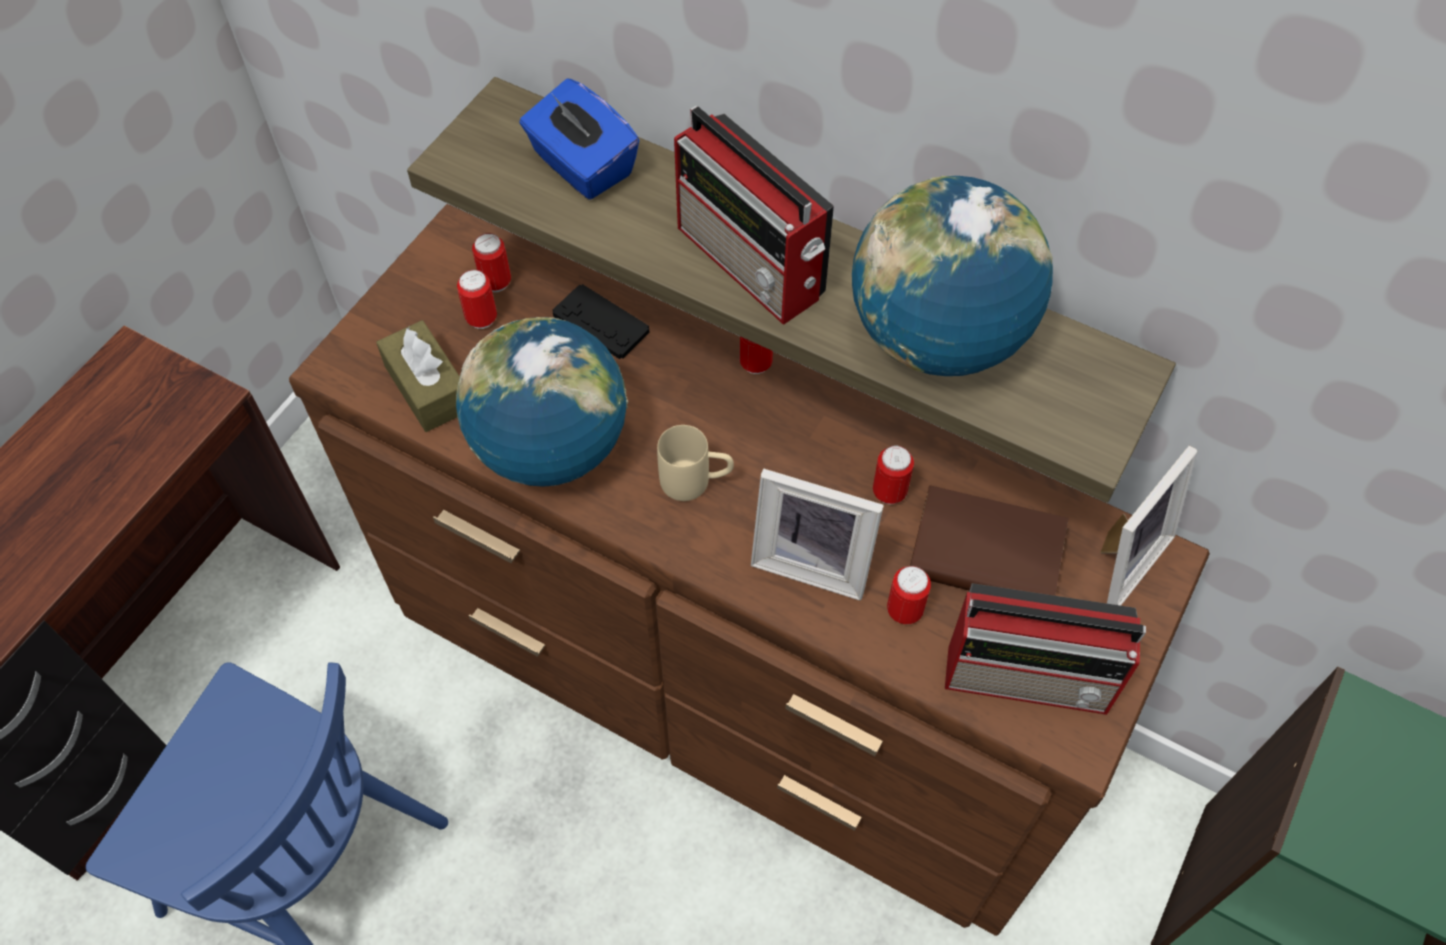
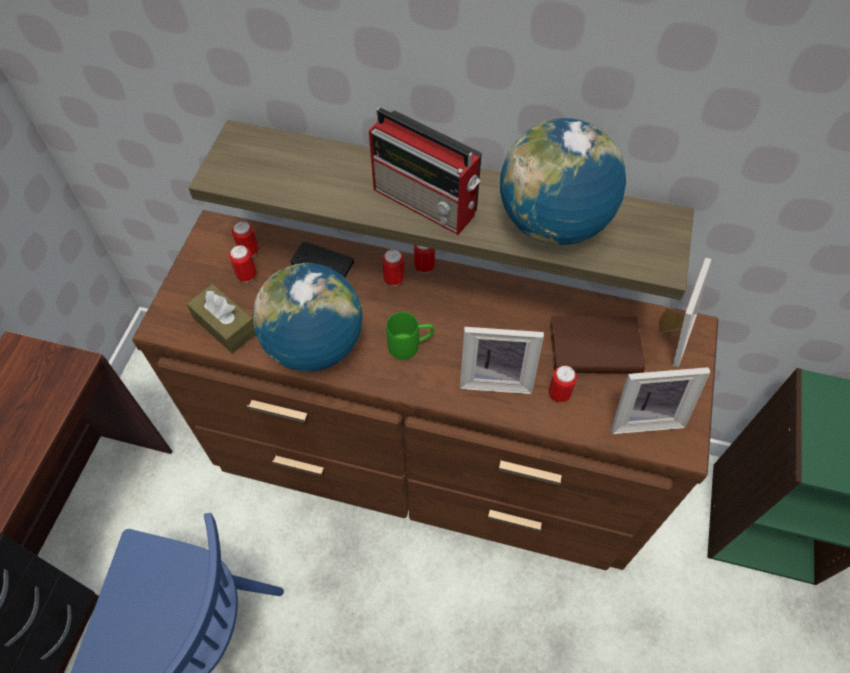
camera: 15 degrees left, 0 degrees up
(582, 166) = (301, 164): blue tissue box -> none
(696, 482) = (411, 346): beige mug -> green mug
(889, 492) = (527, 325): can -> can (394, 279)
(1031, 678) = (644, 416): radio -> picture frame

